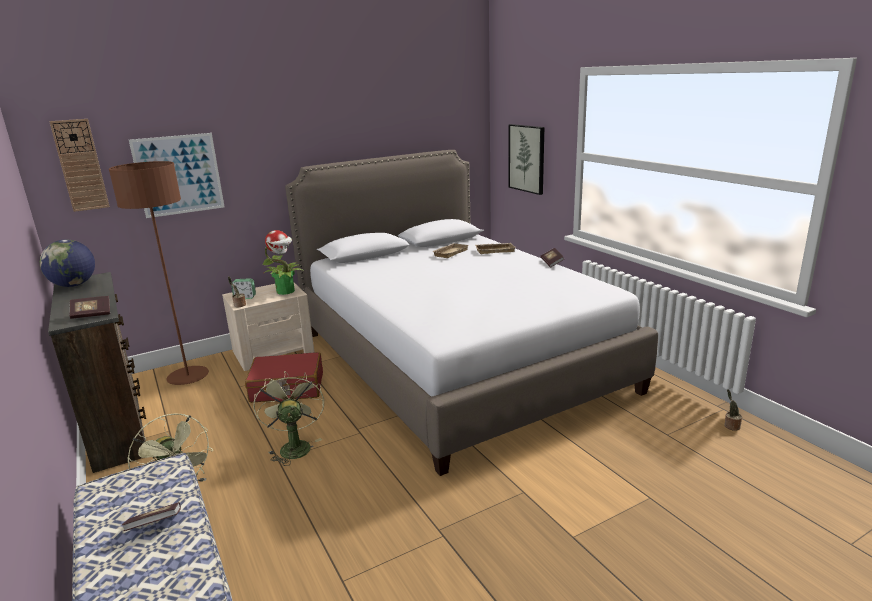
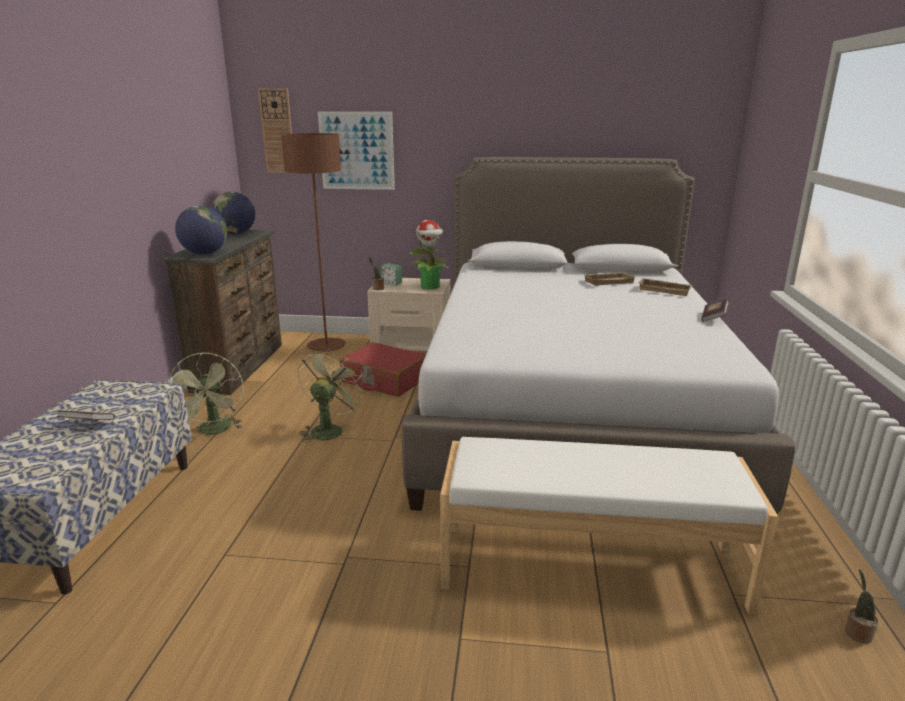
camera: 35 degrees right, 0 degrees up
(92, 314) = (205, 254): book -> globe
(527, 158) = (764, 179): picture -> none
(586, 455) = (589, 565): none -> white bench

